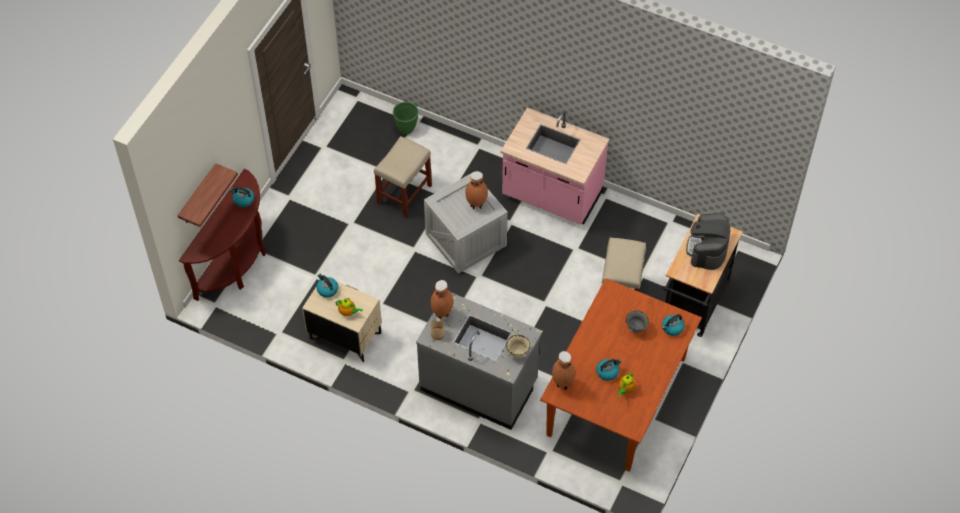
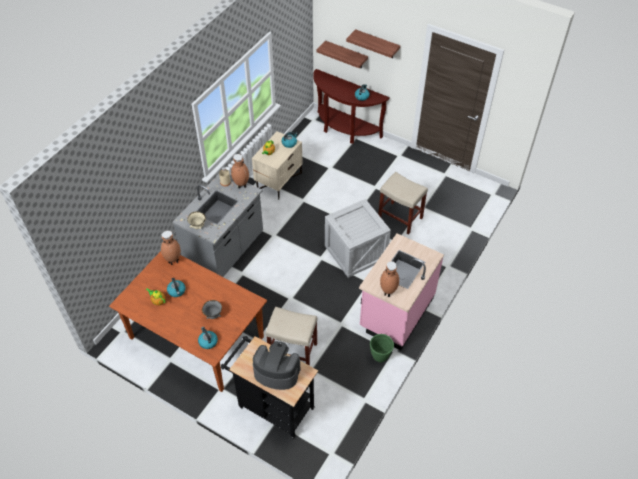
camera: 95 degrees right, 5 degrees down
(218, 138) = (377, 44): none -> shelf
(406, 128) = (464, 222): green planter -> green planter (380, 356)
(476, 205) = (359, 231): brown vase -> brown vase (388, 292)

